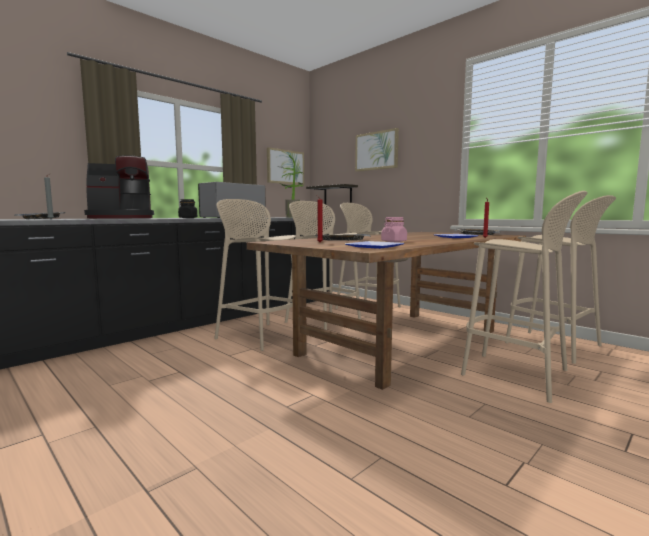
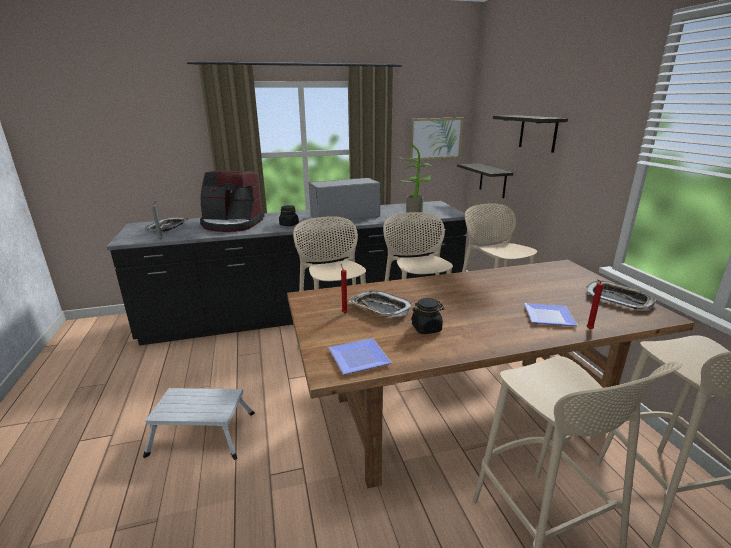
camera: 30 degrees right, 15 degrees up
(176, 403) = (203, 433): none -> white step ladder
(376, 151) = (538, 133): picture -> shelf
(394, 241) = (426, 328): pink jar -> black jar

